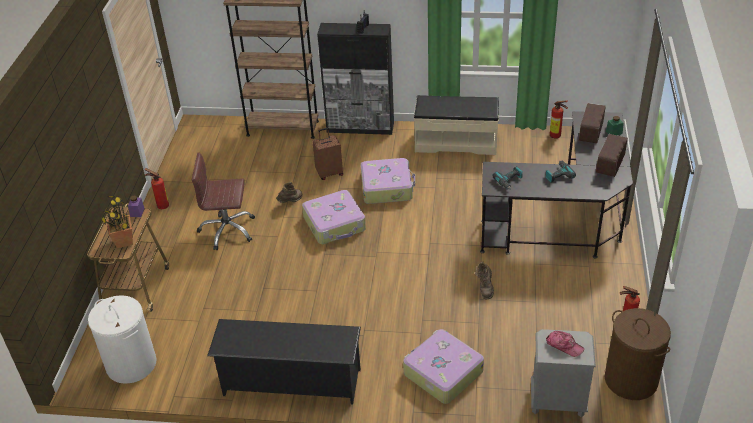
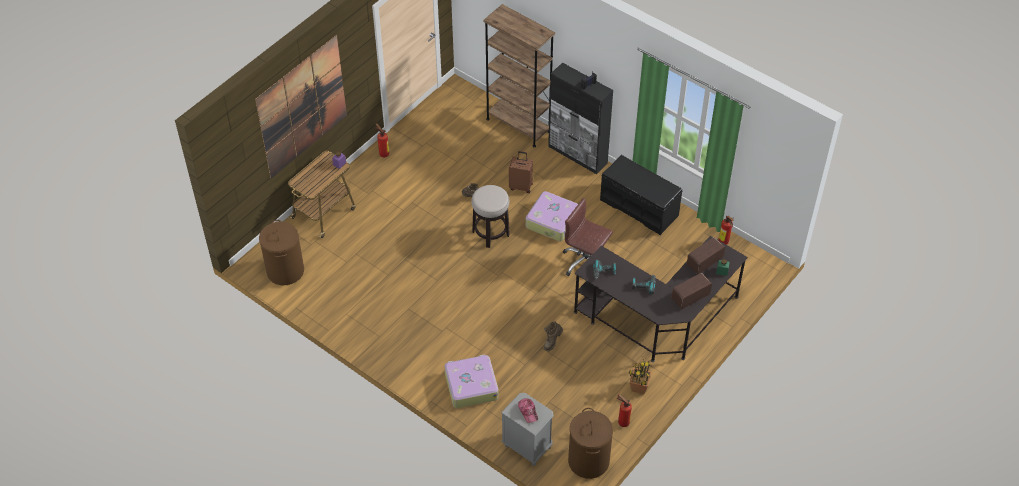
camera: 30 degrees right, 10 degrees up
(72, 150) = (303, 107): none -> picture
(124, 241) = (316, 183): potted plant -> potted plant (639, 387)
(131, 364) = (285, 271): white laundry basket -> brown laundry basket
(227, 230) = (413, 199): brown office chair -> brown office chair (585, 262)
(291, 382) = (372, 338): black shoe rack -> none
(335, 224) = (491, 233): suitcase -> stool
(456, 142) = (639, 207): beige bench -> black bench

